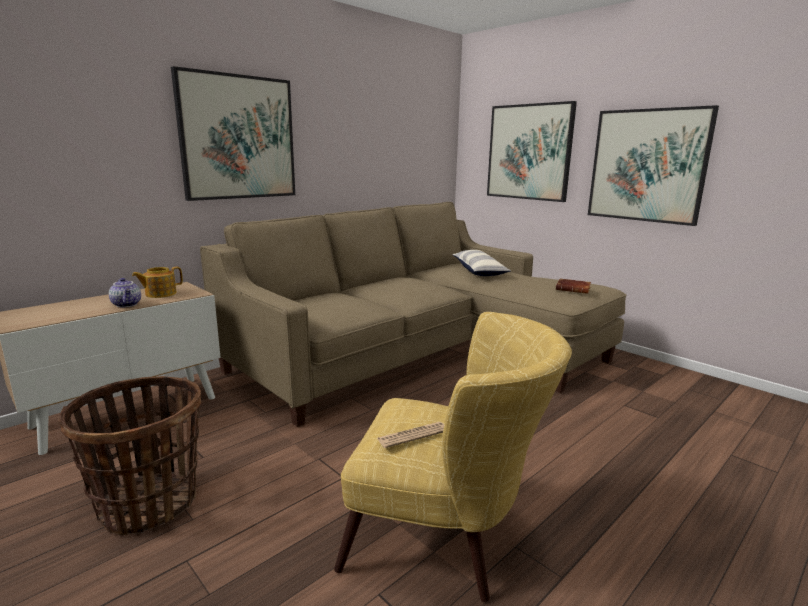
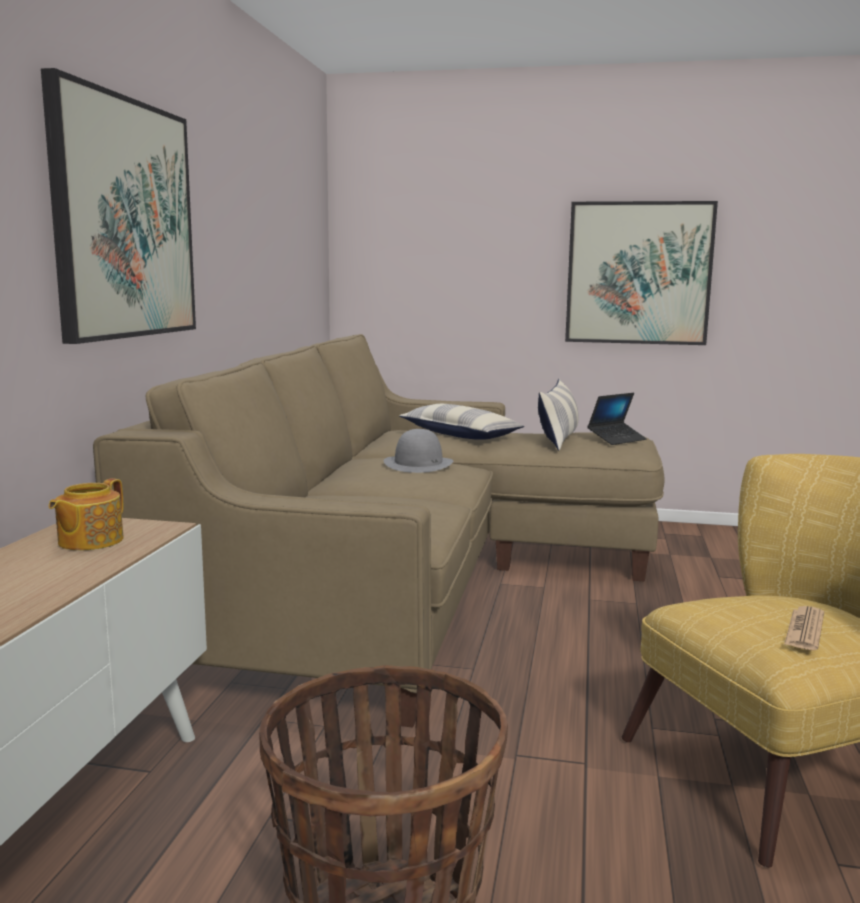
camera: 35 degrees left, 5 degrees down
(127, 304) = (79, 570): teapot -> none
(418, 285) = (418, 464): none -> grey hat
(529, 152) = (463, 257): picture -> none
(539, 282) = (559, 438): none -> pillow
(574, 289) = (616, 439): brown book -> laptop

